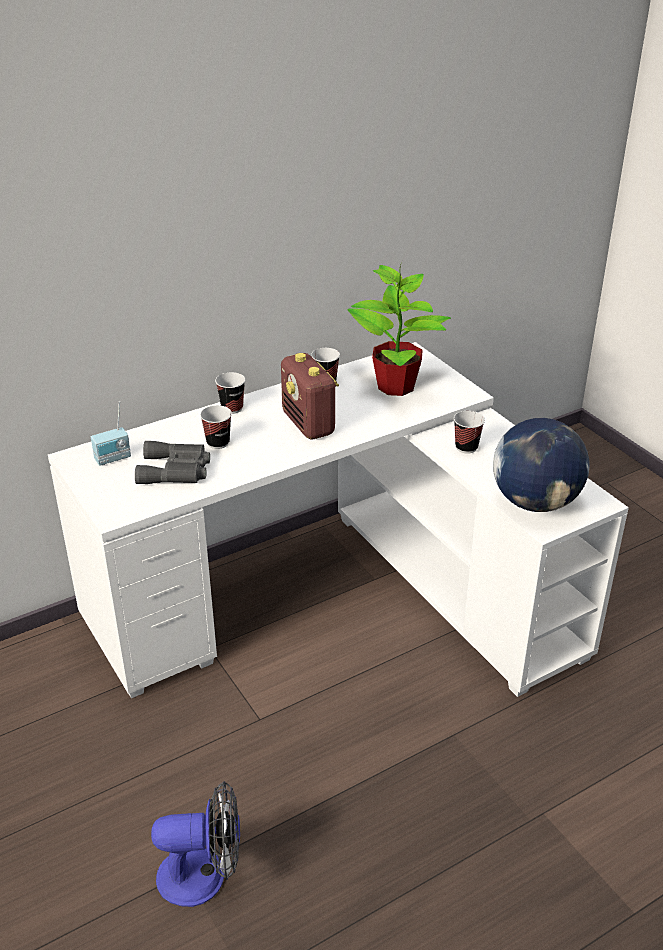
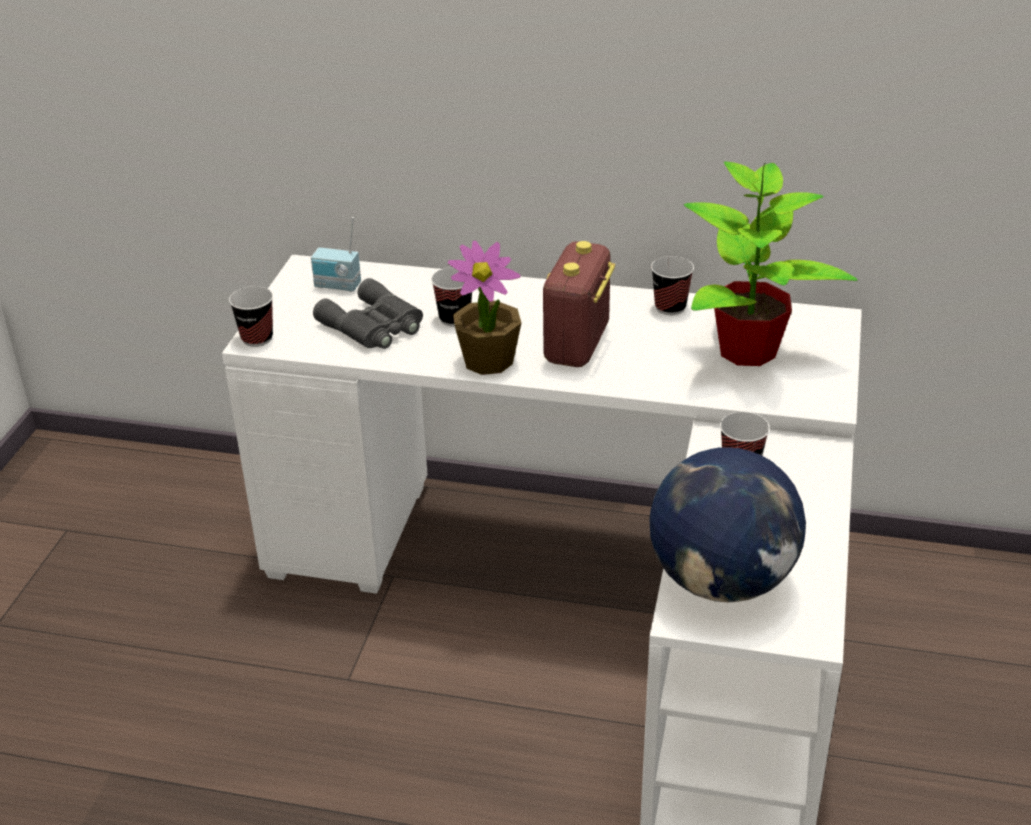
camera: 45 degrees right, 0 degrees up
(204, 875) = (119, 787): fan -> none
(232, 408) = (525, 289): cup -> cup (257, 338)
(274, 455) = (488, 360): none -> potted plant

